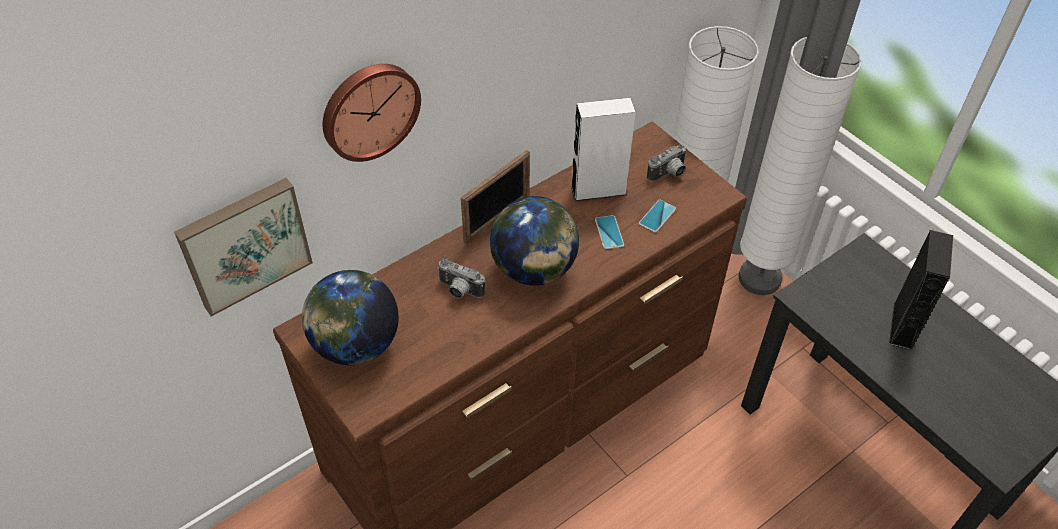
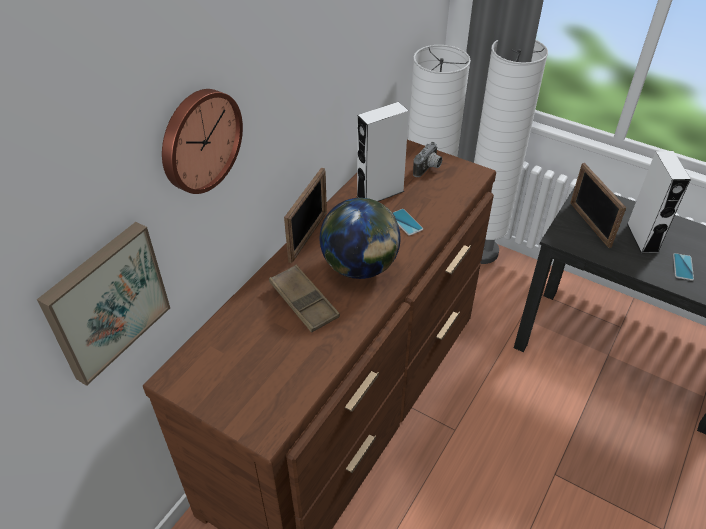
camera: 20 degrees left, 5 degrees down
(356, 345) = (231, 375): globe -> none
(459, 291) = (304, 302): camera -> brown tray
(657, 216) = (437, 201): phone -> phone (683, 267)
(846, 291) = (589, 224): none -> picture frame
(902, 326) = (642, 237): black speaker -> white speaker

